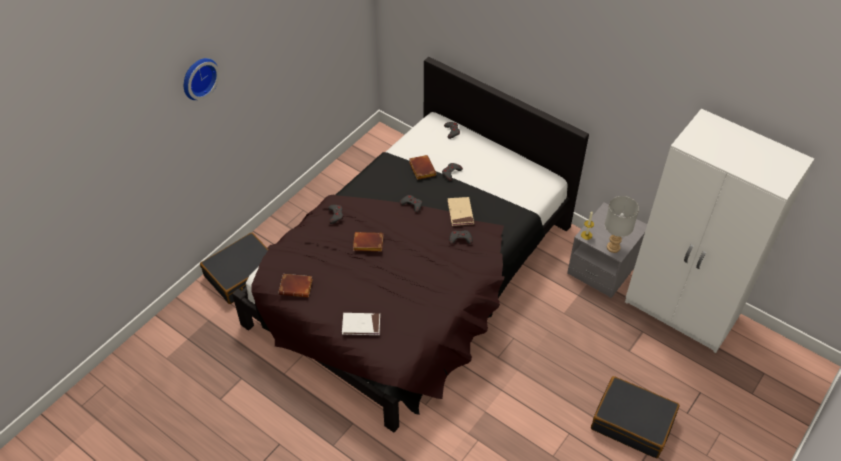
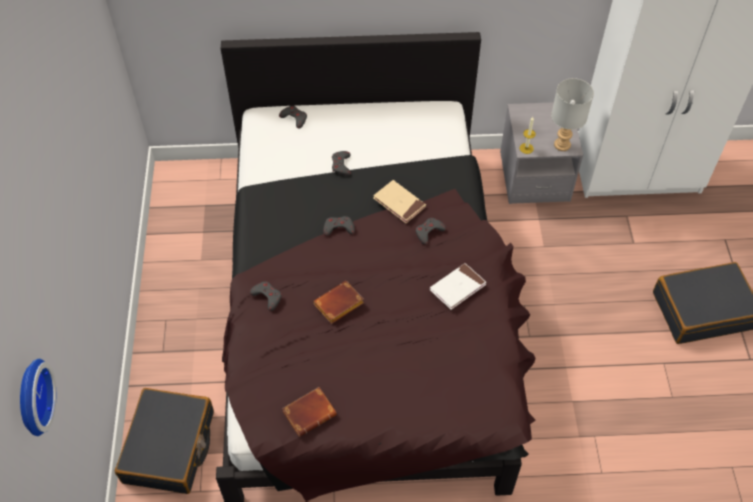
camera: 40 degrees left, 5 degrees up
(198, 77) = (31, 222): wall clock -> wall clock (31, 397)
(361, 325) = (426, 402): white book -> white book (457, 287)
(421, 169) = (305, 181): brown book -> none

